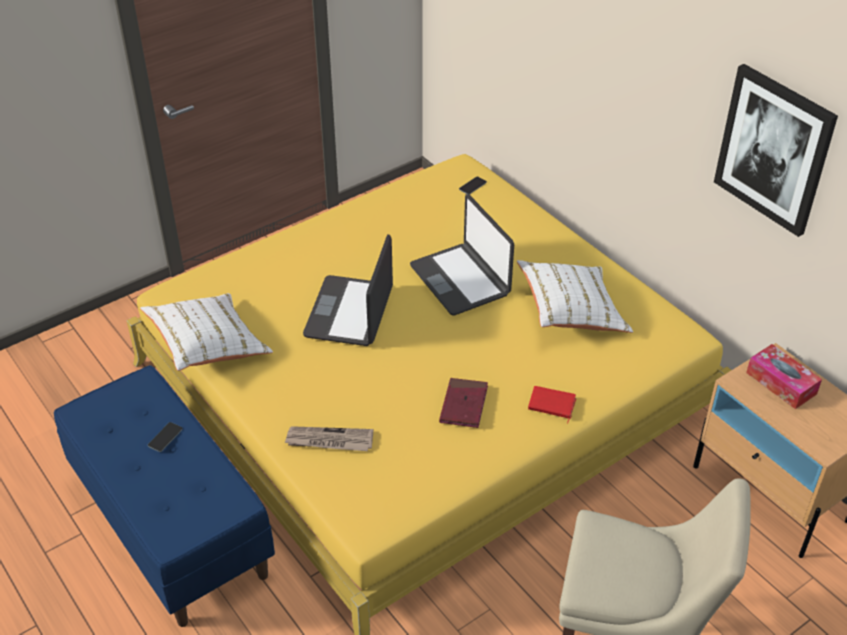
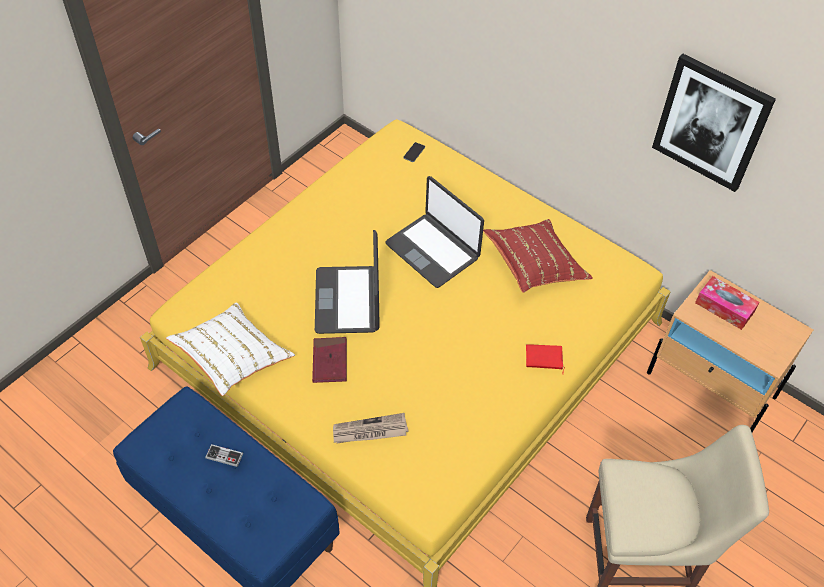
camera: 15 degrees left, 10 degrees up
(165, 437) = (224, 456): phone -> game controller
(463, 405) = (472, 373): red book -> red book (330, 361)
(570, 311) = (534, 266): white pillow -> red pillow

